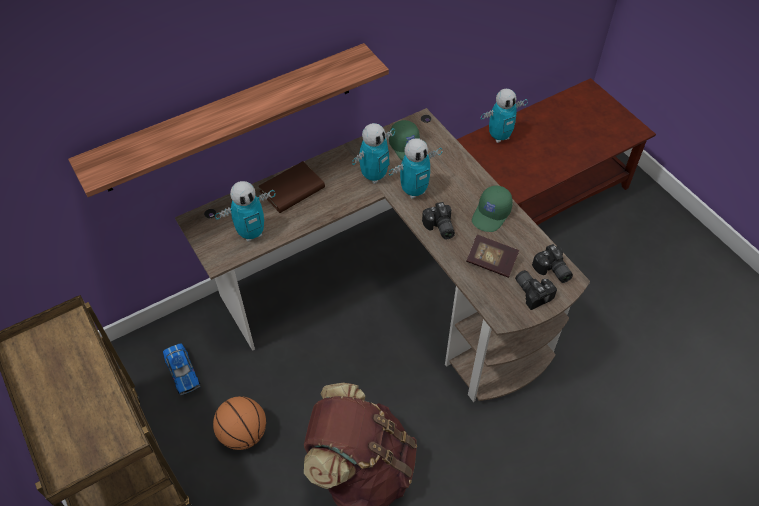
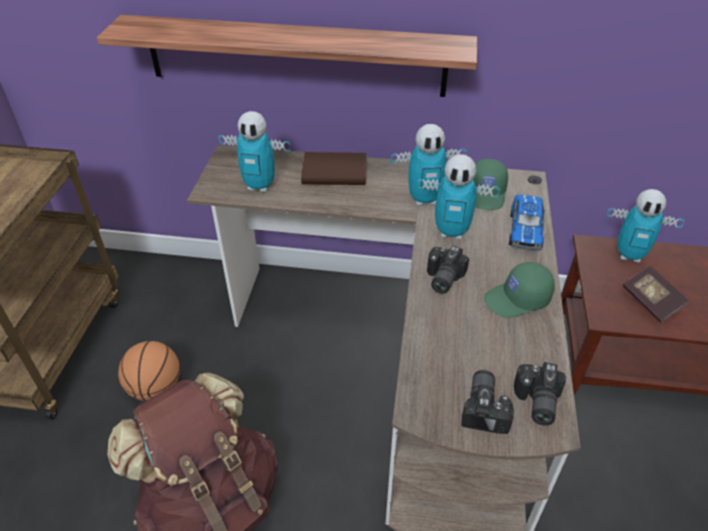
camera: 40 degrees right, 10 degrees down
(182, 372) = (167, 307): toy car -> toy car (525, 229)
(491, 262) = (466, 345): book -> book (650, 301)

